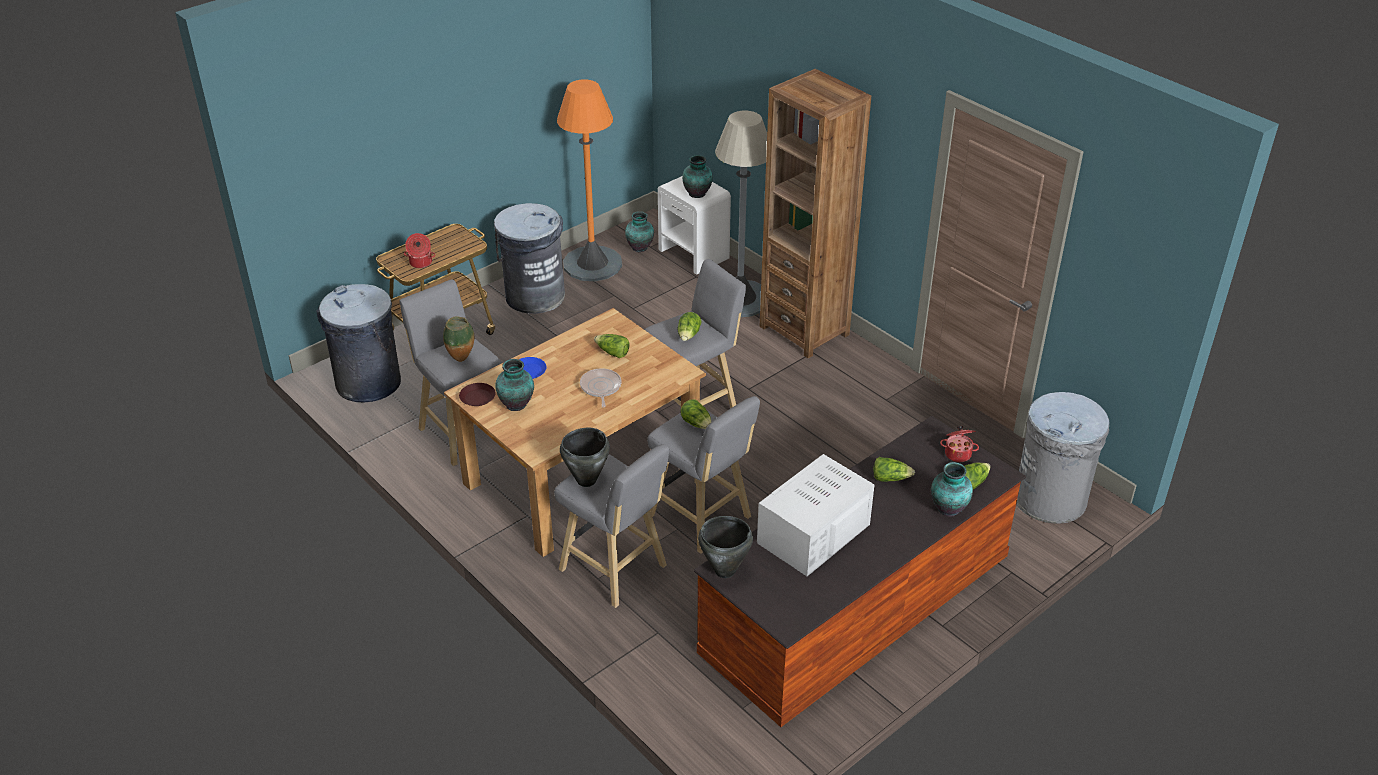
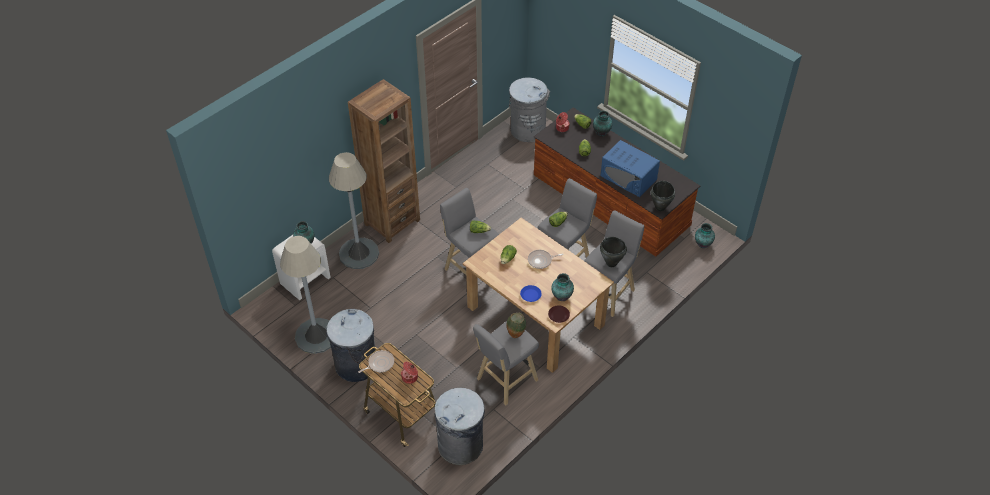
camera: 95 degrees left, 10 degrees up
(453, 239) = (380, 363): none -> frying pan
(592, 264) = (316, 336): orange floor lamp -> grey floor lamp
(640, 247) = (295, 310): vase -> vase (702, 244)
(813, 534) = (628, 178): white microwave -> blue microwave

